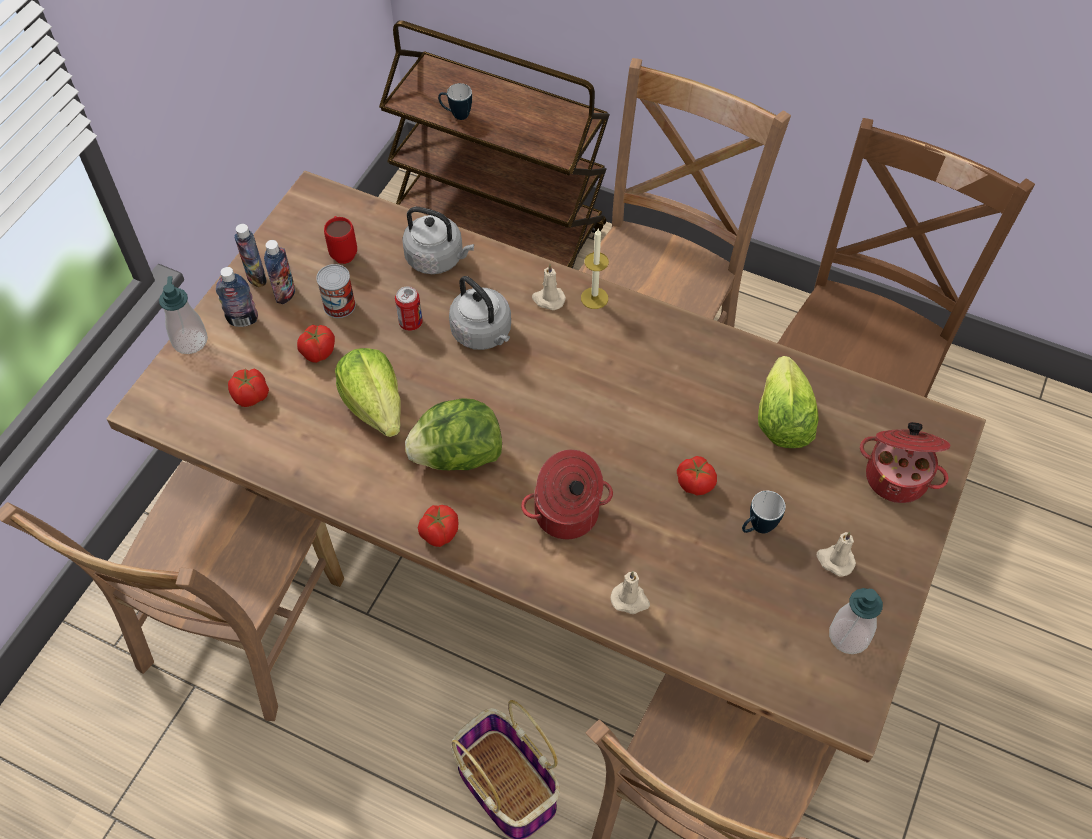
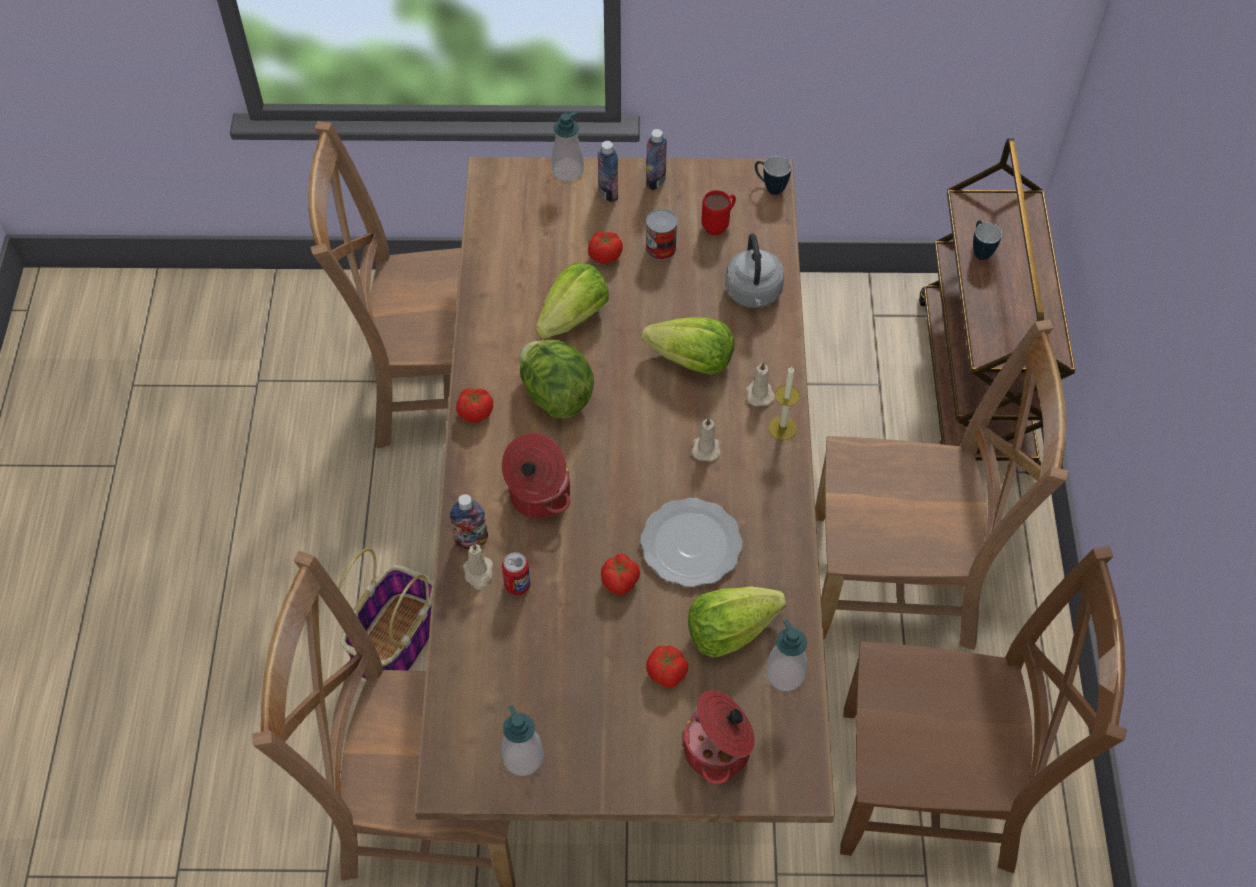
camera: 65 degrees right, 0 degrees up
(252, 396) = (538, 234): tomato -> tomato (667, 674)
(285, 293) = (651, 207): bottle -> bottle (471, 541)
(410, 323) = (672, 305): can -> can (517, 585)
(483, 334) = (691, 361): grey kettle -> lettuce
(683, 413) = (692, 546): none -> plate
(757, 528) = (598, 647): mug -> mug (770, 187)
(835, 560) = (596, 723): beige candle -> beige candle (706, 447)
(842, 398) = (785, 674): none -> soap dispenser

